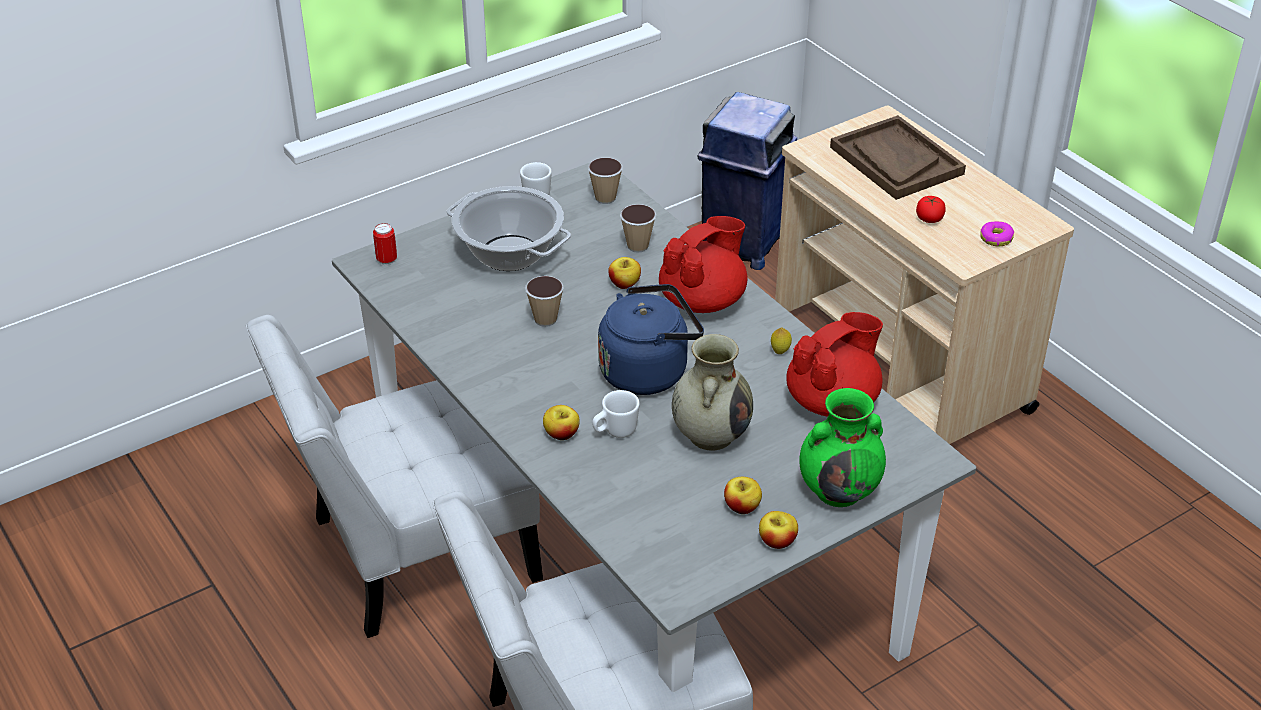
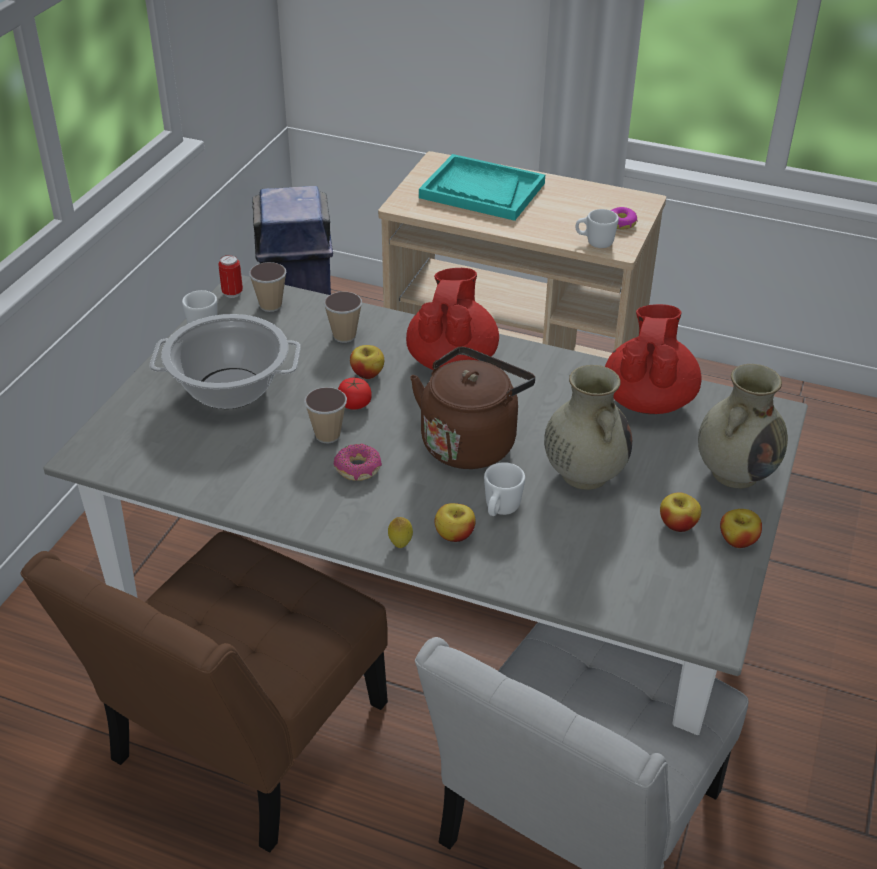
camera: 35 degrees left, 0 degrees up
(386, 260) = (107, 444): can -> can (232, 293)
(412, 553) = (241, 743): white chair -> brown chair
(542, 354) = (358, 469): none -> donut
(648, 371) = (470, 441): blue kettle -> brown kettle
(780, 352) = (562, 377): lemon -> lemon (400, 544)
(840, 490) = (735, 472): green vase -> beige vase
(896, 160) = (481, 191): brown tray -> turquoise tray
(929, 218) = (556, 226): tomato -> tomato (354, 403)
(948, 247) = (594, 242): none -> white mug

